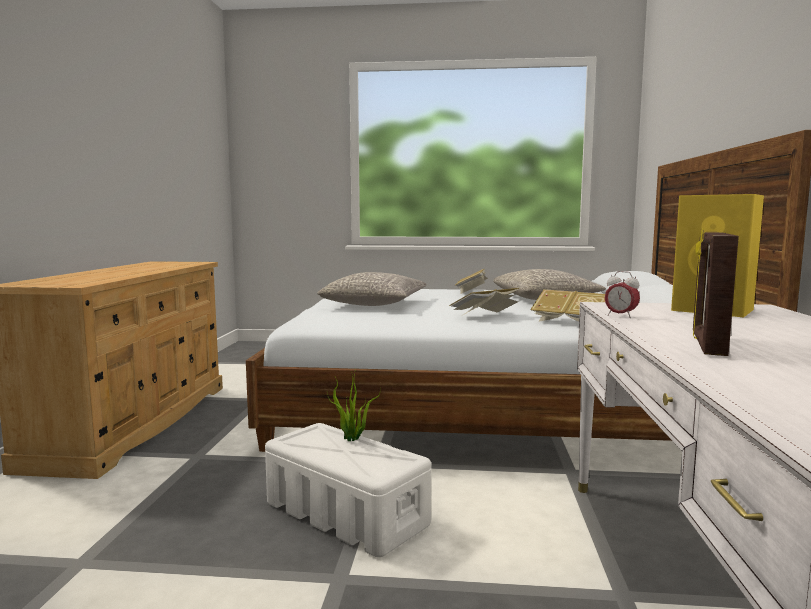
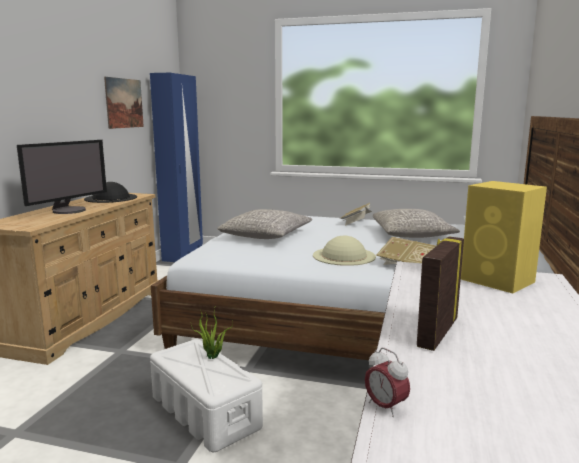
camera: 10 degrees right, 5 degrees up
(116, 273) = (69, 210): none -> monitor
(162, 265) = (111, 198): none -> black hat
(169, 151) = (124, 103): none -> picture
(236, 352) = (183, 255): none -> blue wardrobe
(485, 316) = (344, 256): book -> beige hat
(620, 316) = (408, 285): alarm clock -> alarm clock (385, 407)

